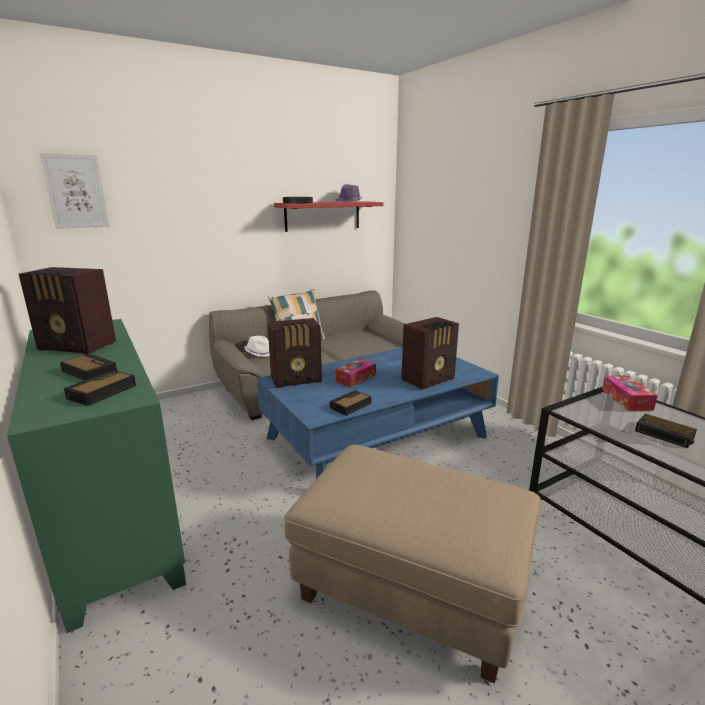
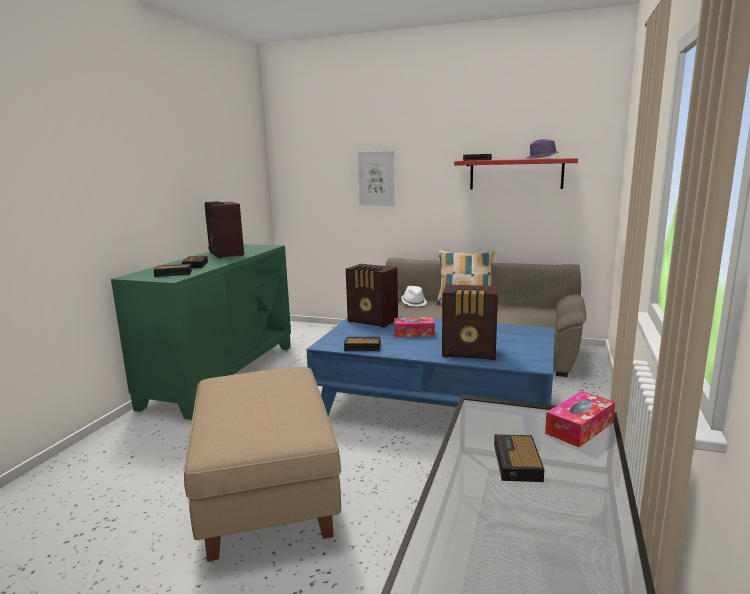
camera: 50 degrees right, 5 degrees down
(76, 191) = (306, 153): picture -> picture (376, 178)

